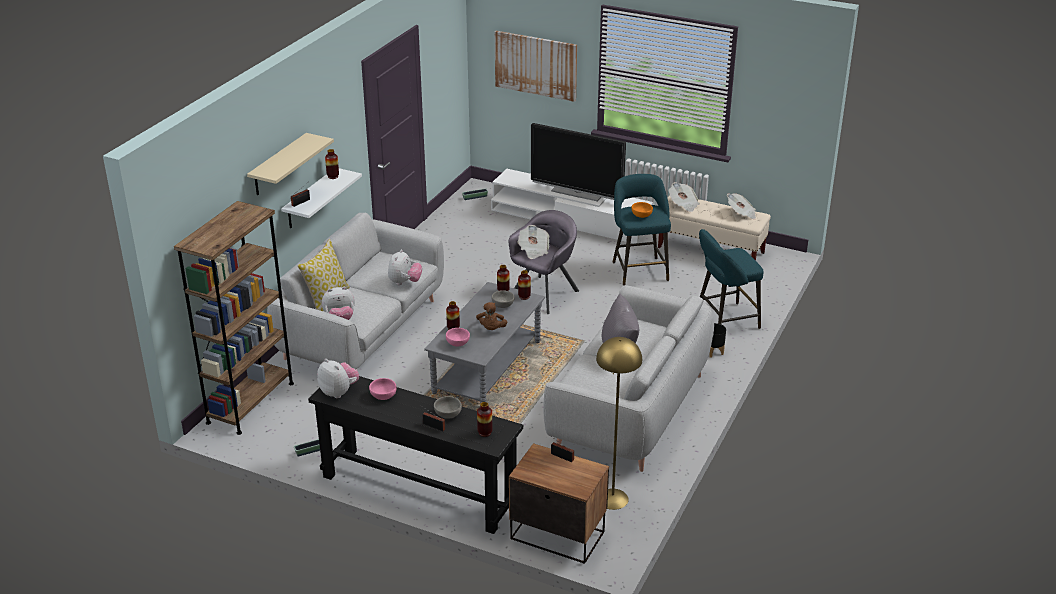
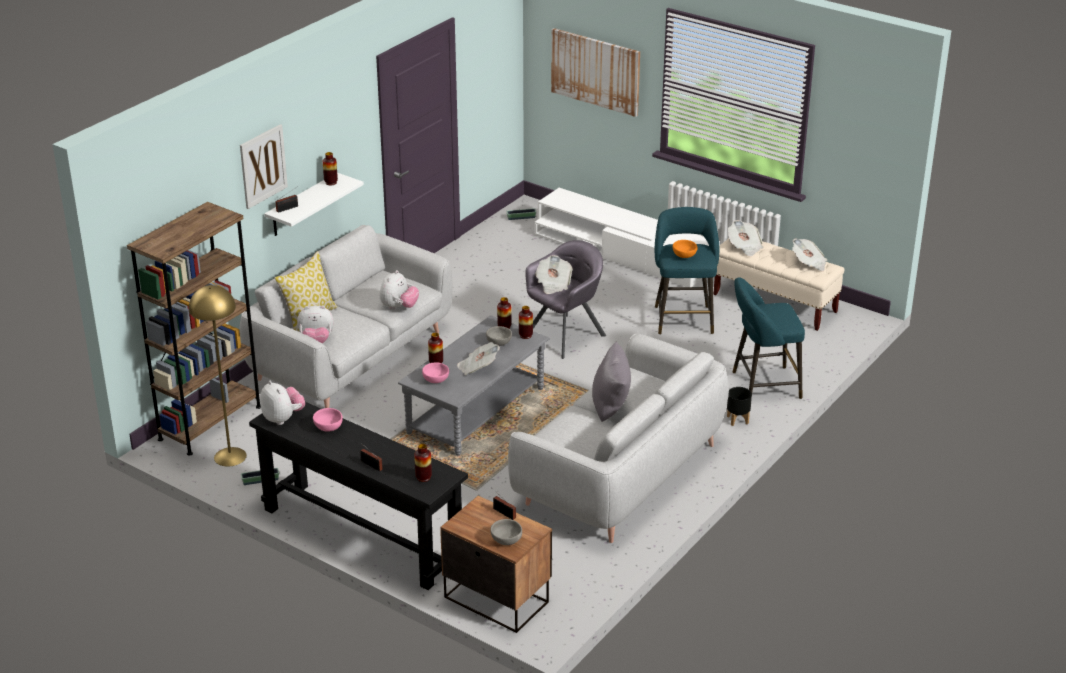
camera: 10 degrees right, 0 degrees up
(278, 165) = (263, 166): beige shelf -> picture
(447, 414) = (390, 454): grey bowl -> grey bowl (506, 539)
(491, 329) = (477, 368): brown plush toy -> newspaper
(577, 193) = (631, 222): television -> none
(612, 499) = (569, 568): yellow floor lamp -> yellow floor lamp (230, 456)

